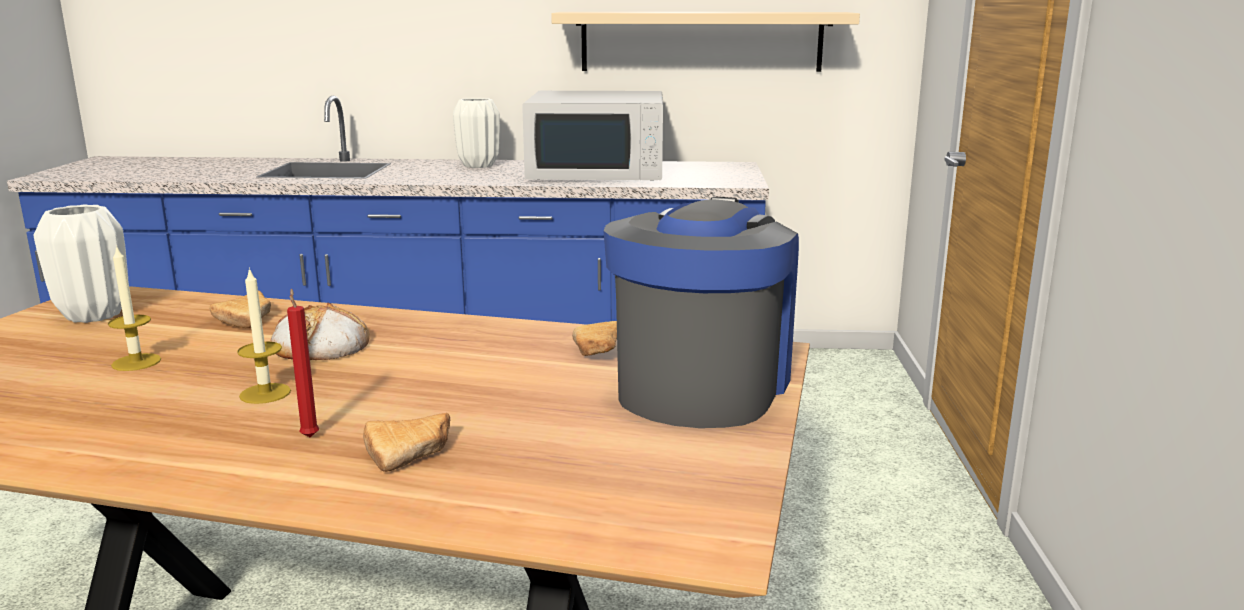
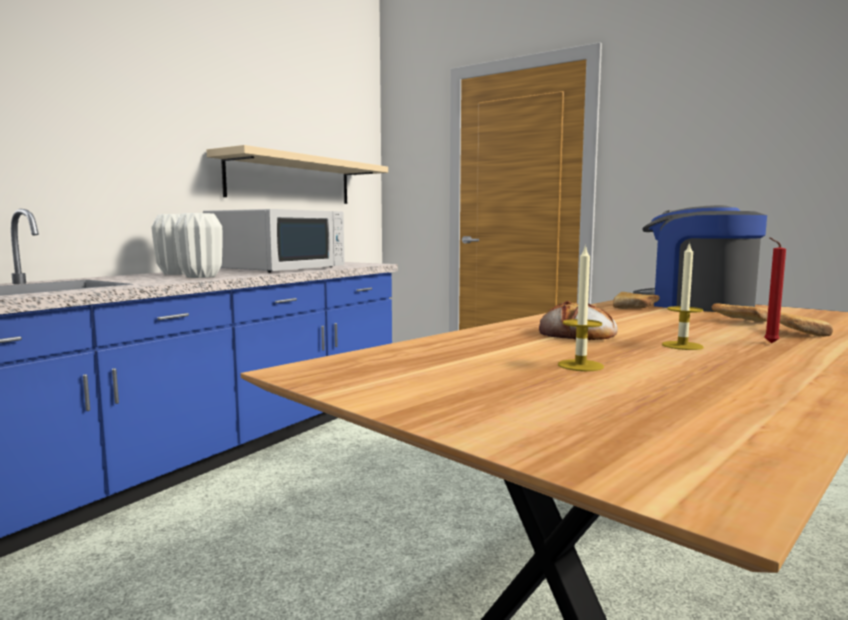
camera: 60 degrees left, 10 degrees down
(95, 315) = (393, 373): white vase -> white vase (201, 276)
(248, 319) = (484, 342): bread -> bread (738, 321)

